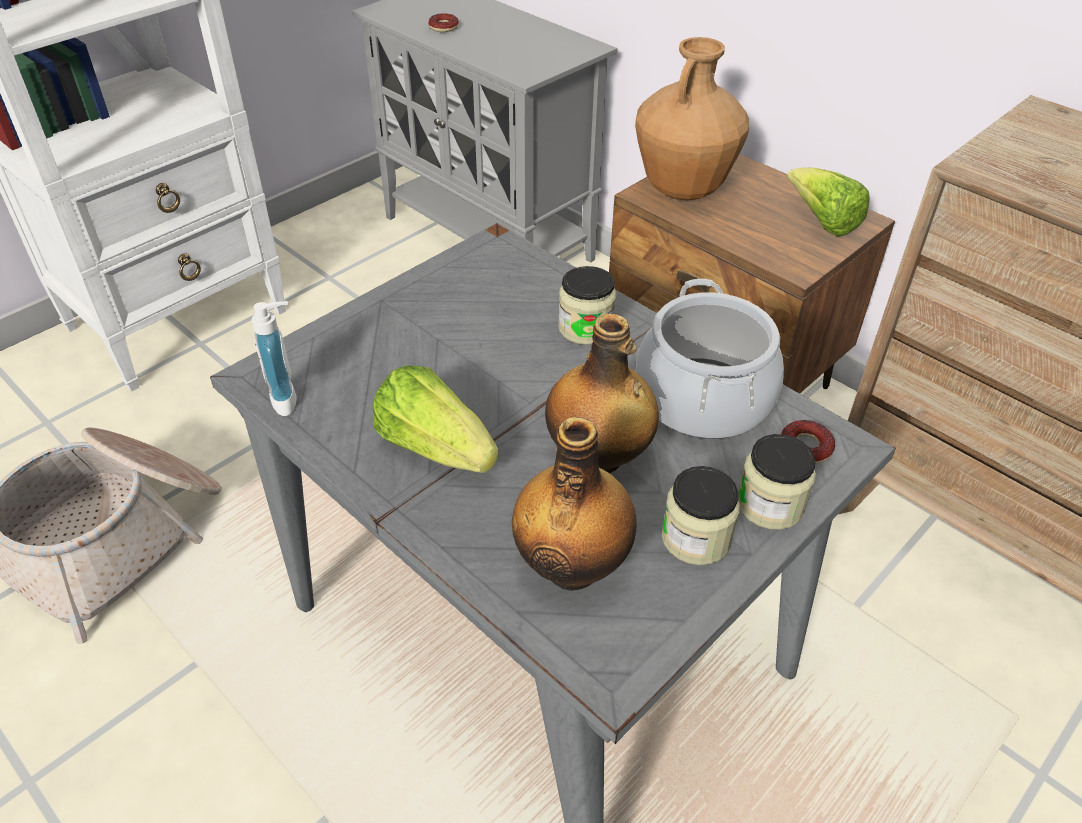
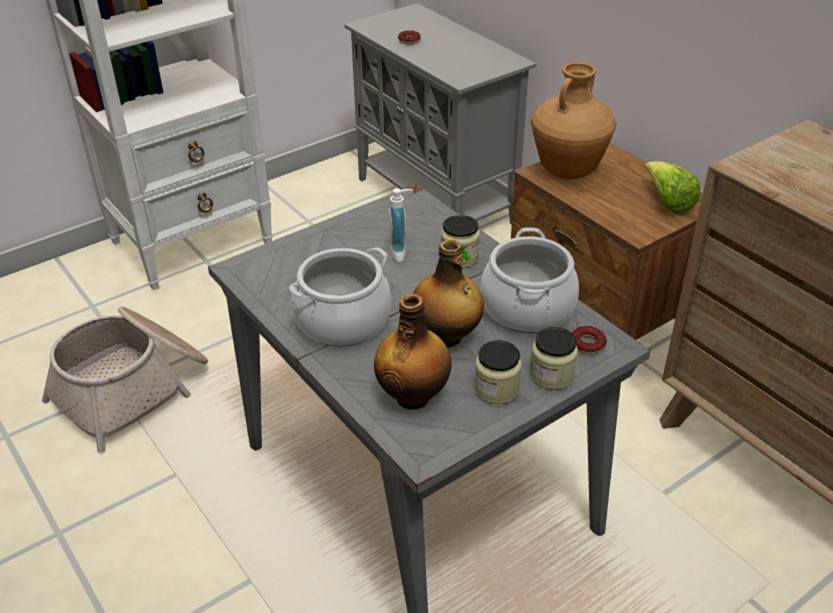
camera: 10 degrees right, 5 degrees down
(290, 399) = (256, 284): soap dispenser -> soap dispenser (401, 253)
(435, 447) = (342, 321): lettuce -> cooking pot

